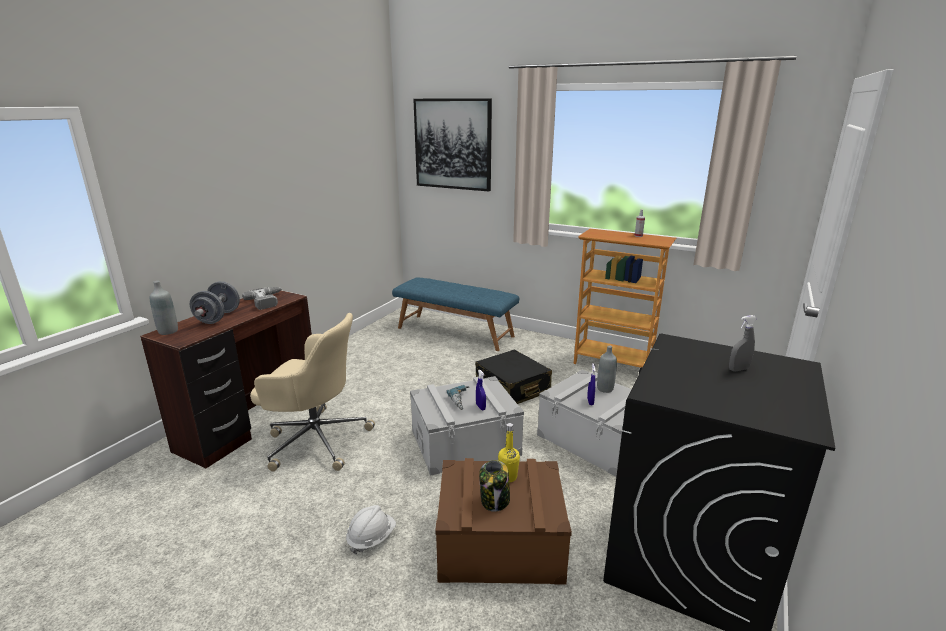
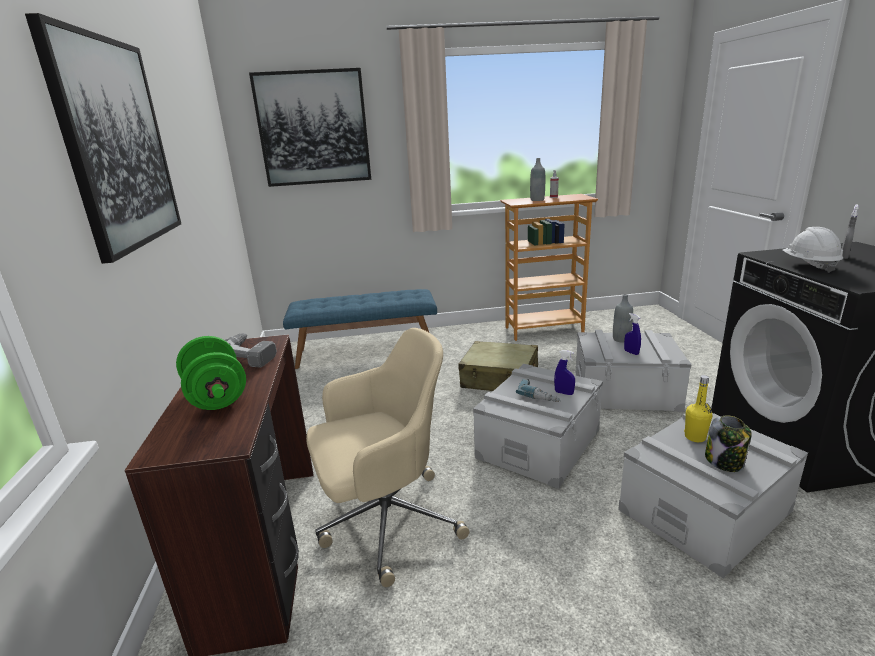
camera: 35 degrees left, 0 degrees up
(168, 331) = (169, 443): grey bottle -> grey bottle (537, 200)
(218, 317) = (216, 396): grey dumbbell -> green dumbbell
(236, 161) = (117, 145): none -> picture
(371, 538) = (608, 581): white hard hat -> white hard hat (809, 265)
(500, 543) = (704, 510): brown storage box -> grey storage box
(512, 388) = (500, 379): black suitcase -> beige suitcase

